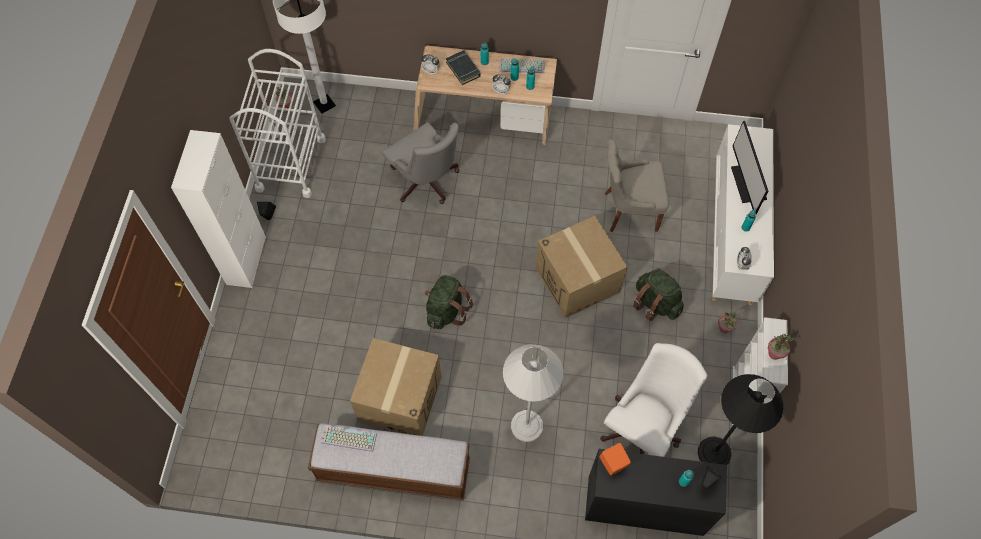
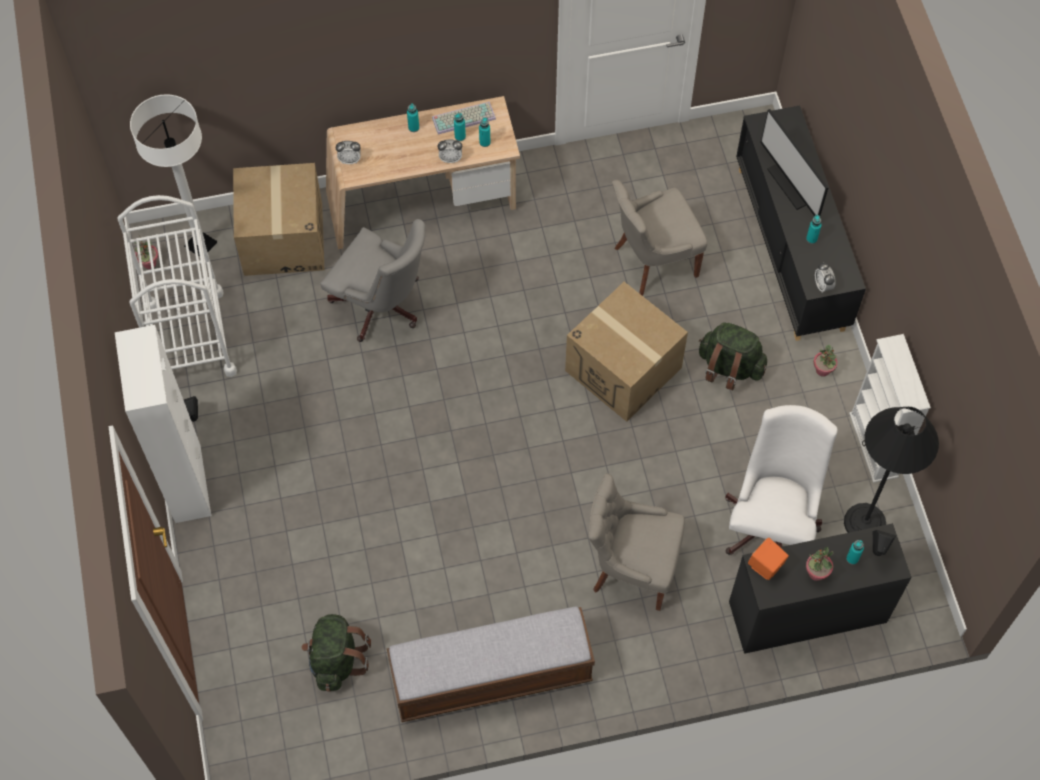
camera: 20 degrees left, 0 degrees up
(348, 439) = (433, 652): keyboard -> none
(400, 398) = (462, 588): cardboard box -> cardboard box (283, 238)
(446, 310) = (475, 461): green backpack -> green backpack (336, 660)
(463, 69) = (390, 145): black book -> none
(527, 425) = (631, 567): white floor lamp -> grey chair
(733, 233) = (790, 249): white cabinet -> black cabinet
(774, 353) = (903, 377): potted plant -> potted plant (816, 573)

